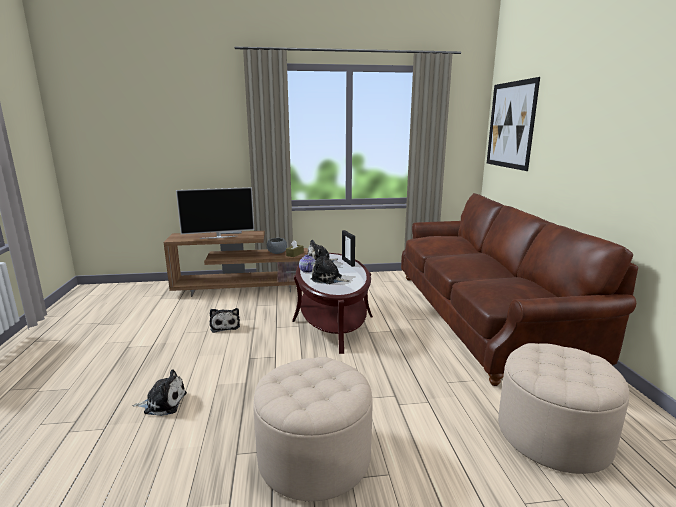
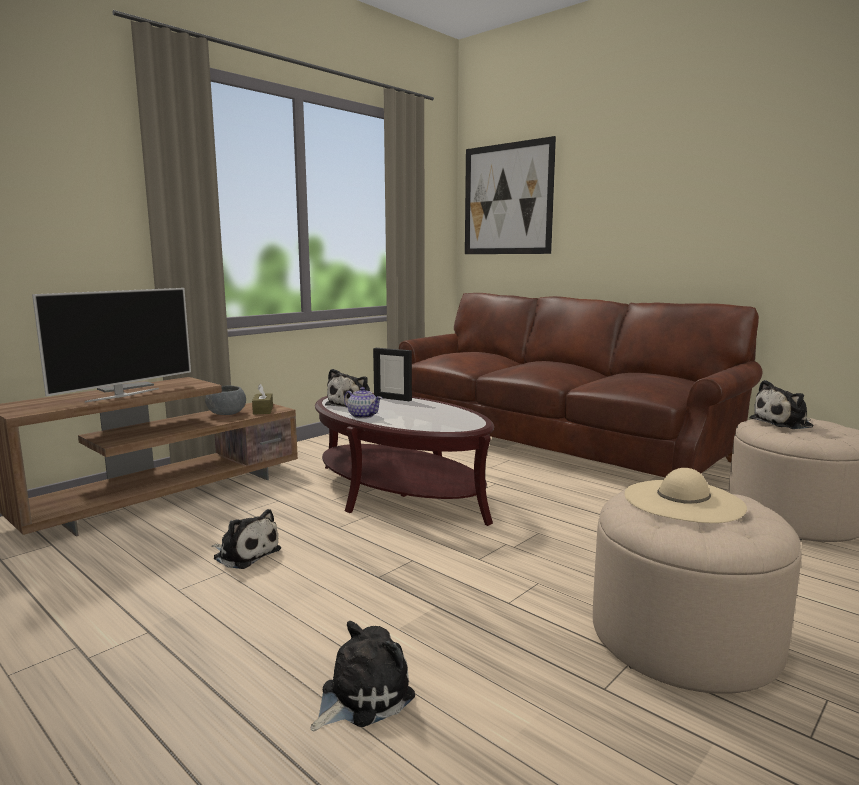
camera: 40 degrees left, 5 degrees down
(320, 375) = (683, 501): none -> beige hat
(328, 279) = (417, 418): plush toy -> plush toy (784, 423)

